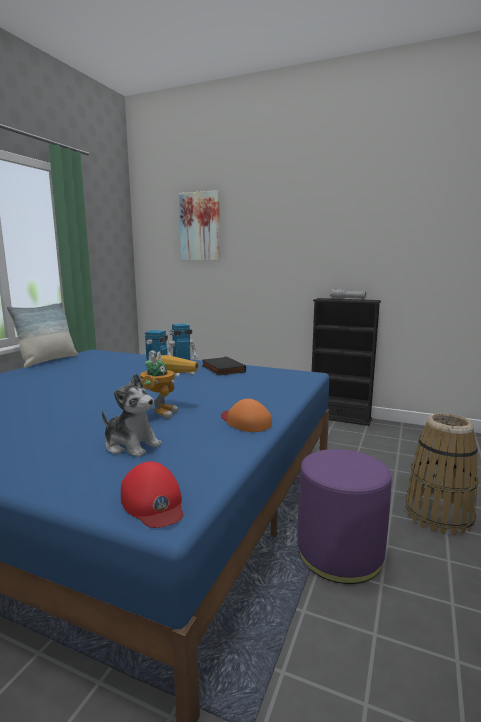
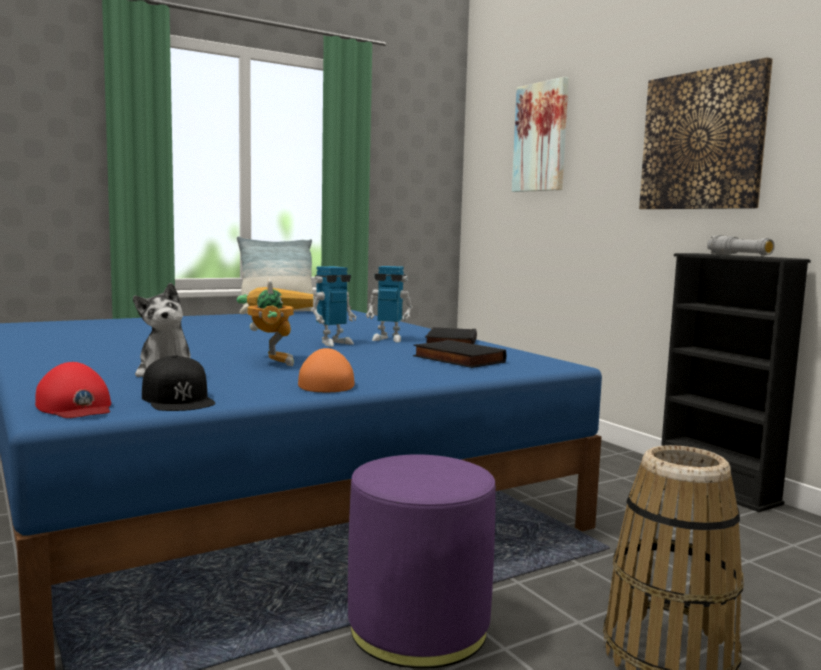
camera: 35 degrees right, 5 degrees down
(153, 502) = (75, 407): red cap -> red cap turned 45 degrees counterclockwise
(165, 410) = (273, 360): toy robot -> toy robot turned 60 degrees counterclockwise
(201, 467) = (178, 399): none -> black cap
(258, 382) = (457, 359): none -> black book
(315, 236) = (702, 140): none -> picture

